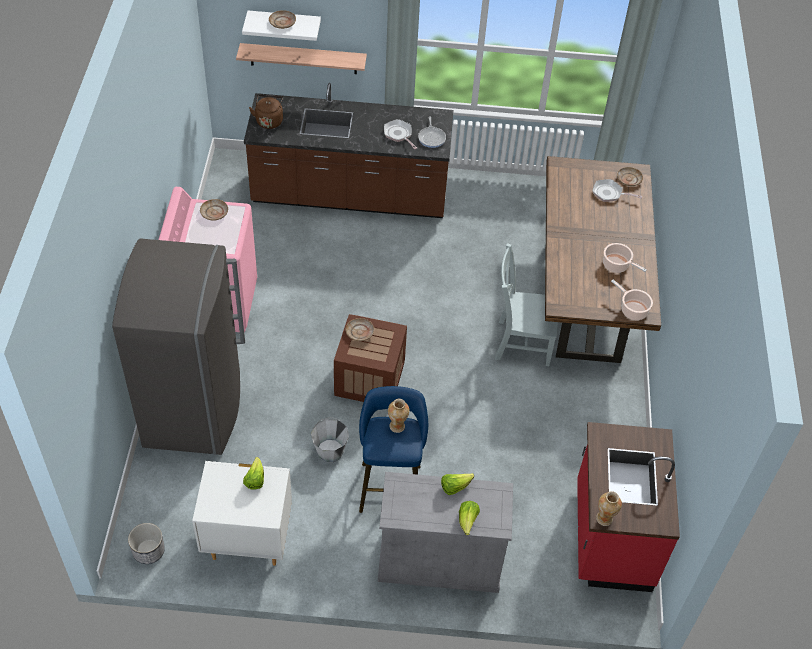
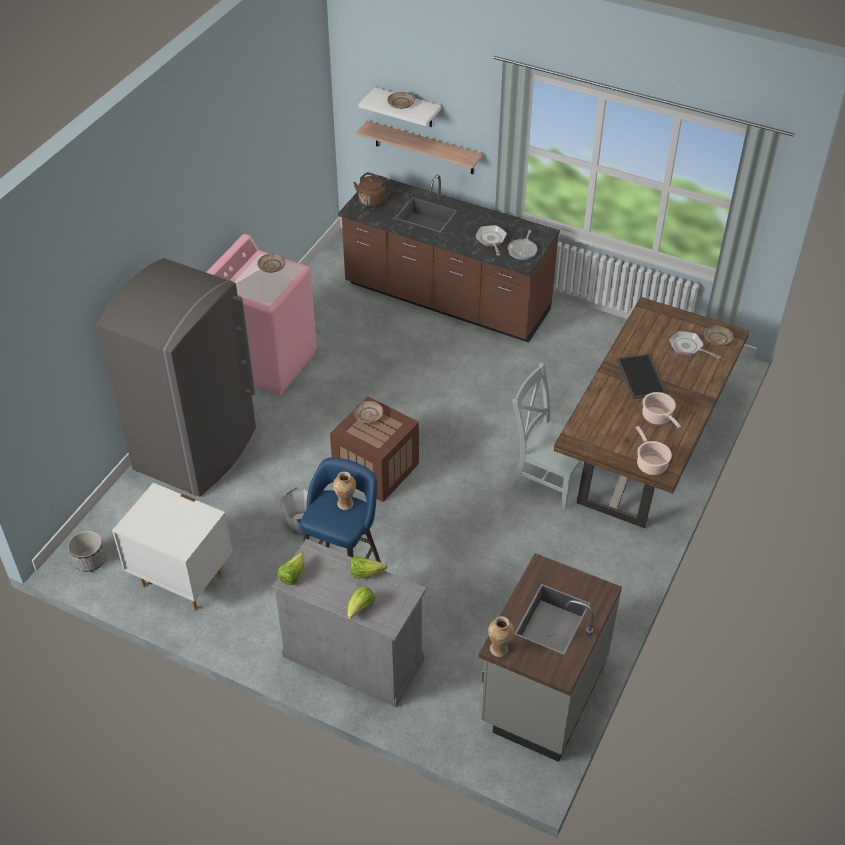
camera: 25 degrees right, 5 degrees down
(255, 479) = (188, 512): lettuce -> lettuce (292, 575)
(584, 231) = (639, 376): none -> tray
(610, 536) = (542, 692): red counter -> grey counter

